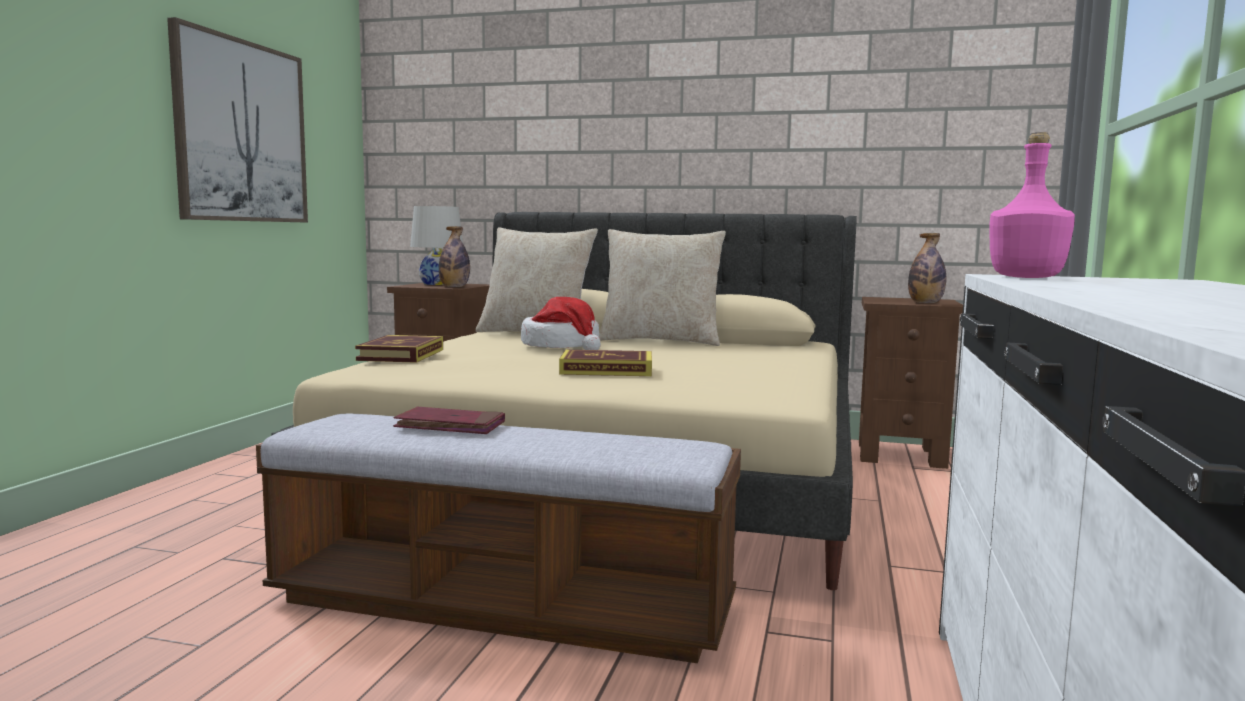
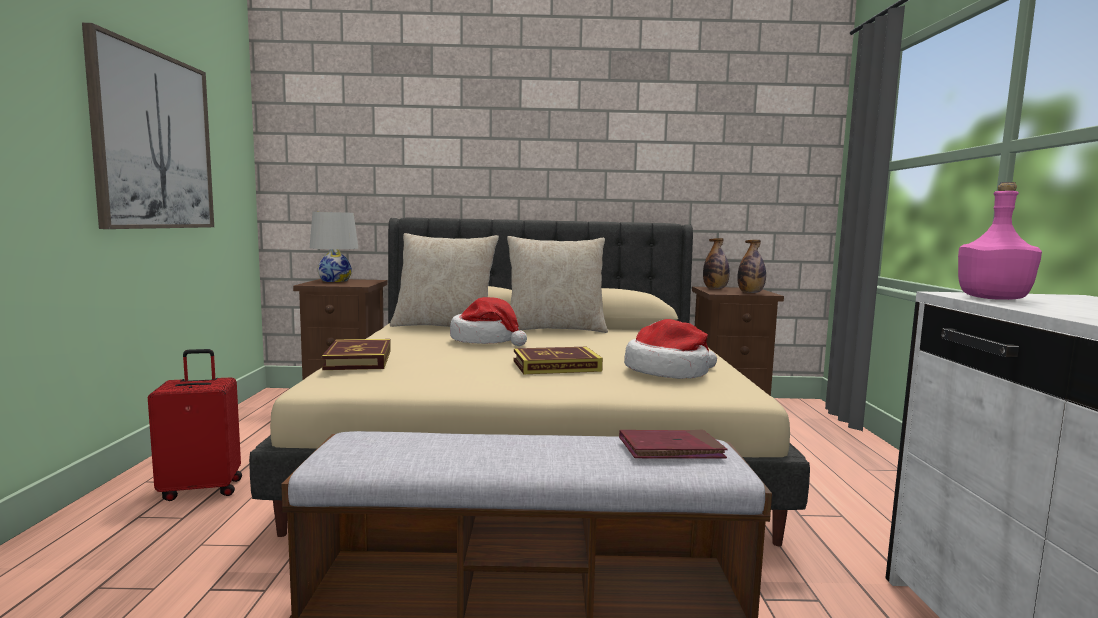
camera: 15 degrees left, 0 degrees up
(260, 483) = (202, 489): none -> red suitcase
(450, 426) = (474, 443): red book -> red book (670, 449)
(454, 287) = (357, 284): bottle -> bottle (715, 288)
(730, 380) = (668, 372): none -> hat

